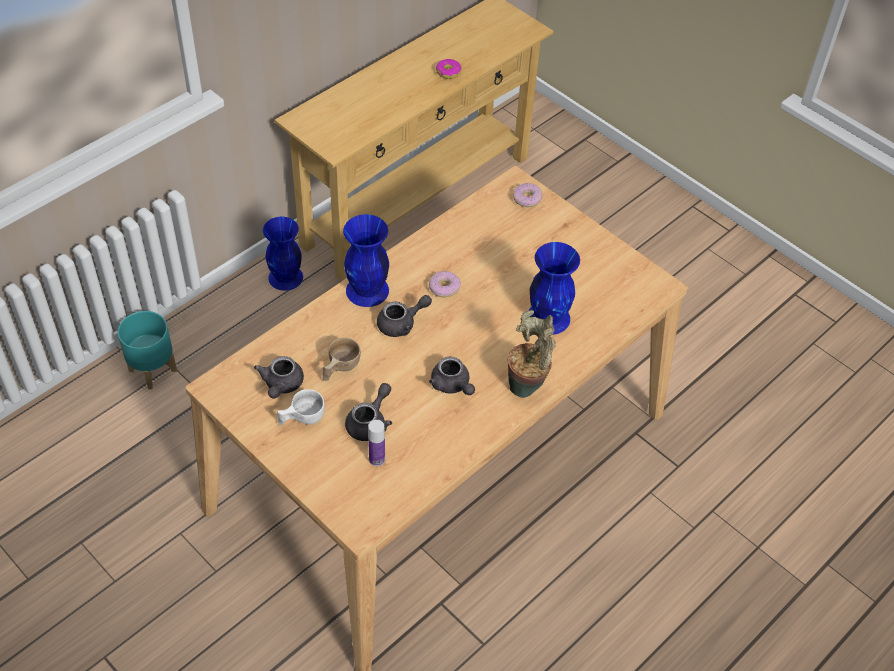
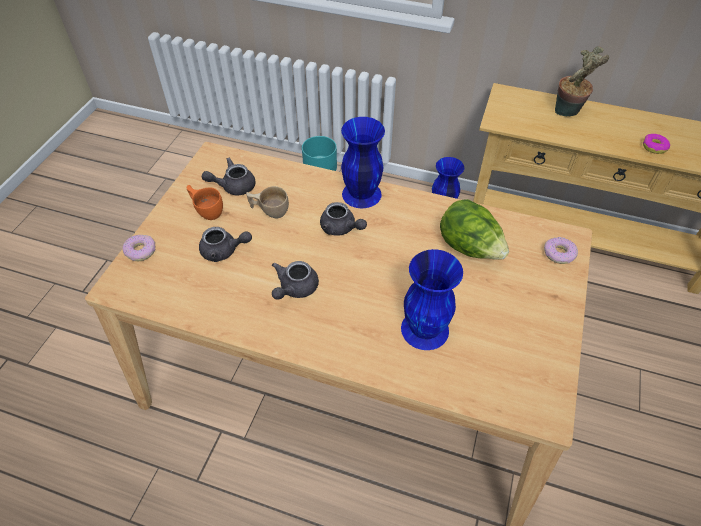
camera: 65 degrees right, 0 degrees up
(301, 419) = (207, 210): white cup -> orange cup
(377, 459) = (188, 270): bottle -> none
(444, 287) = (402, 239): donut -> donut (141, 251)
(484, 249) = (469, 248): none -> lettuce
(528, 386) = (329, 346): potted plant -> potted plant (567, 113)

